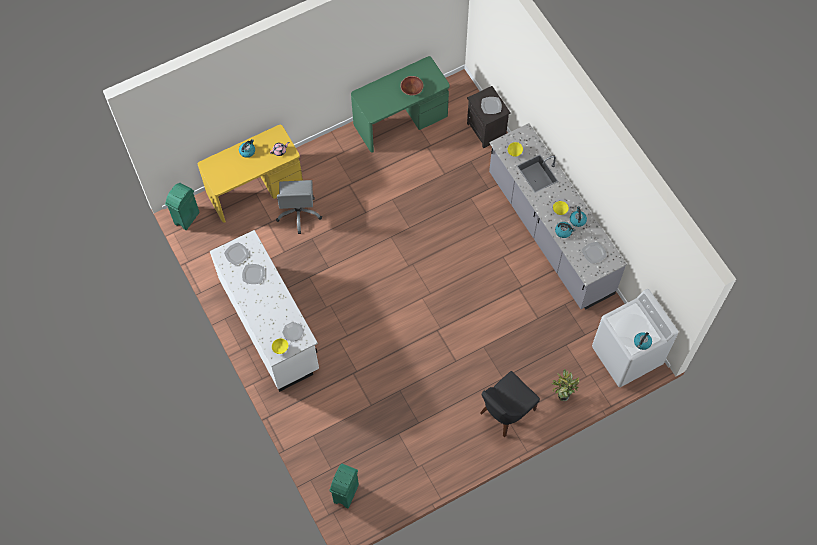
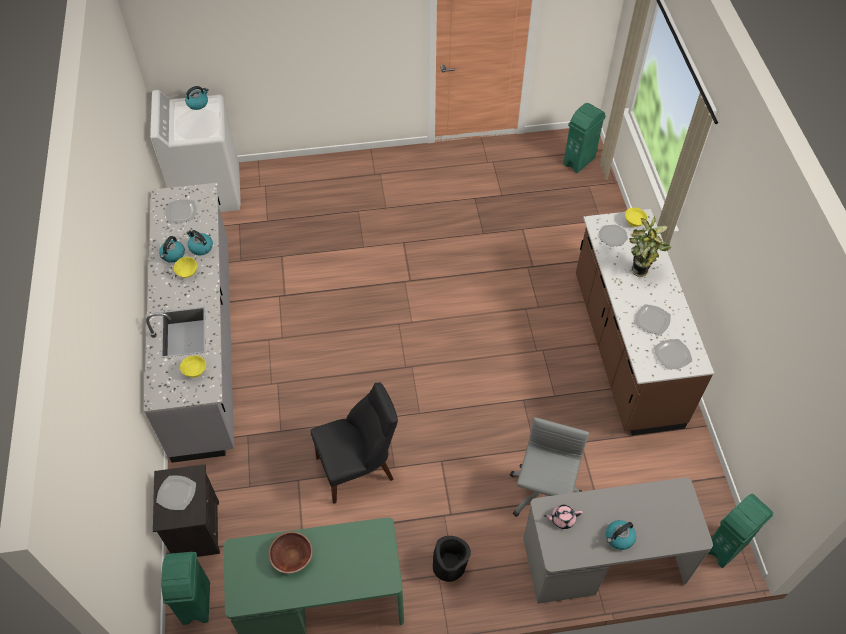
camera: 160 degrees left, 10 degrees down
(255, 188) = (603, 561): yellow desk -> grey desk
(270, 325) = (624, 350): white counter -> brown counter
(339, 158) = (449, 566): none -> black planter
(465, 98) = (196, 603): none -> green trash can
(505, 412) = (373, 180): black chair -> black chair (358, 467)
(561, 395) = (303, 177): potted plant -> potted plant (640, 272)

